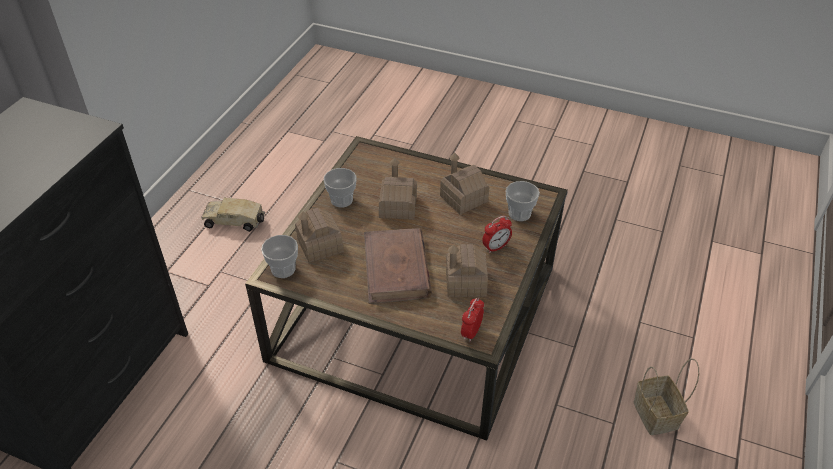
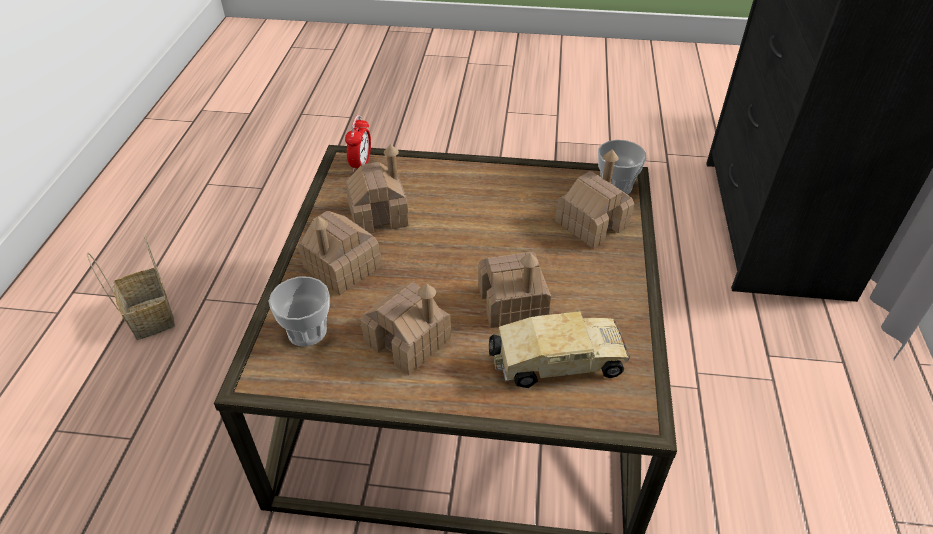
camera: 165 degrees right, 0 degrees up
(236, 222) = (835, 476): toy truck -> toy truck (555, 363)
(341, 200) = (607, 296): cup -> none
(396, 269) = (474, 213): brown book -> none
(495, 247) = (342, 267): alarm clock -> toy house

